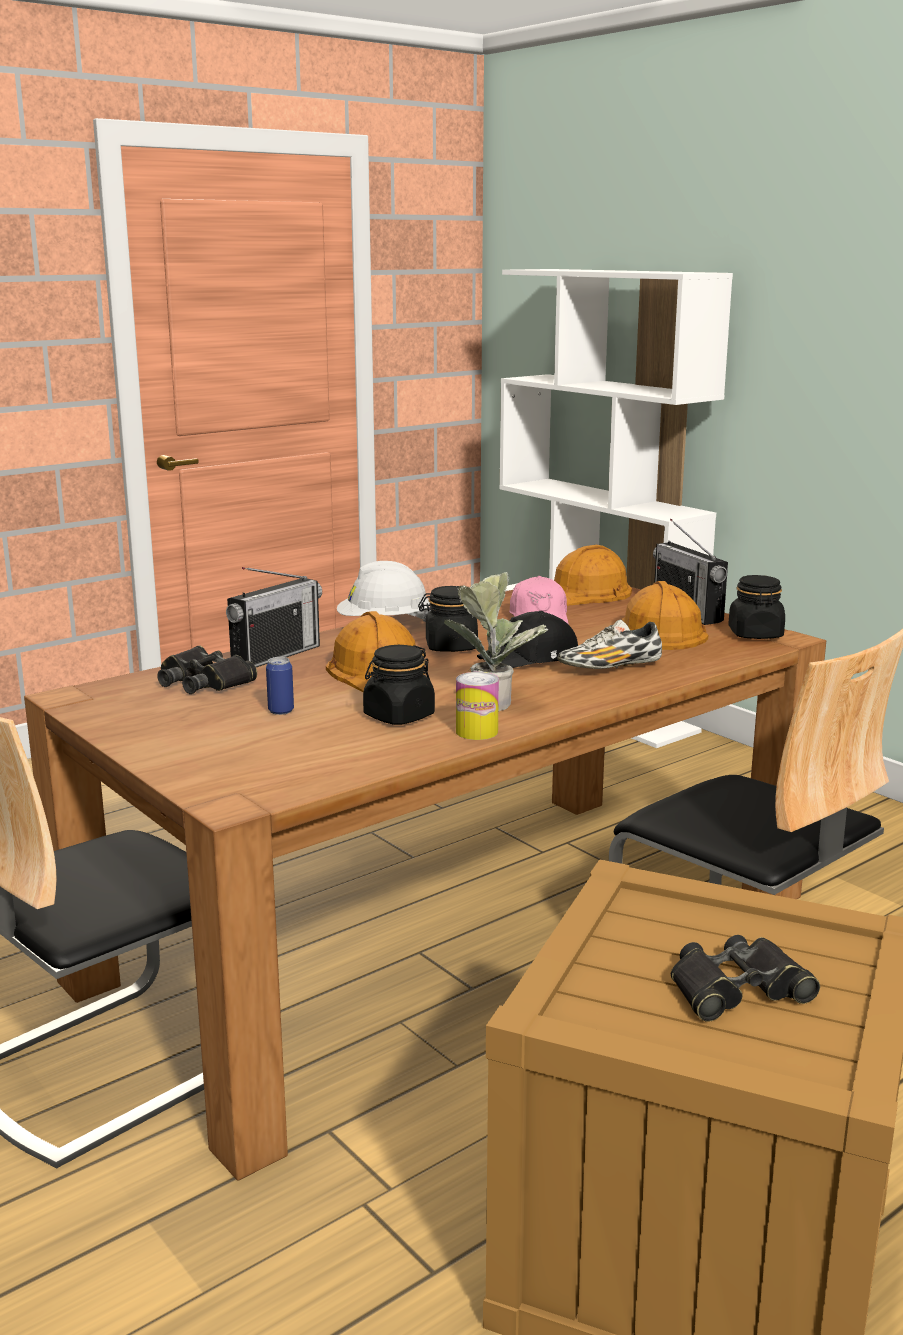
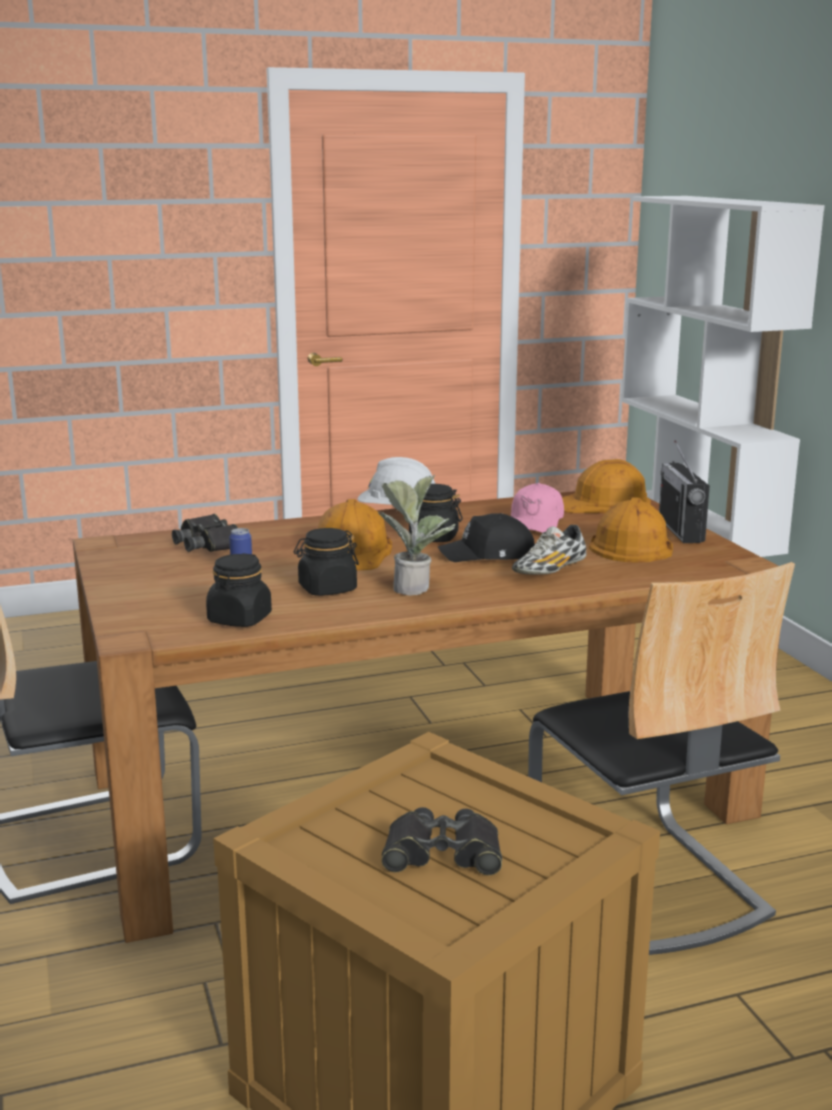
camera: 20 degrees right, 0 degrees up
(276, 655) = (285, 529): radio -> none
(476, 732) = (375, 609): can -> none
(610, 668) = (549, 571): shoe -> shoe turned 45 degrees counterclockwise
(755, 634) = (721, 557): black jar -> black jar (239, 619)

